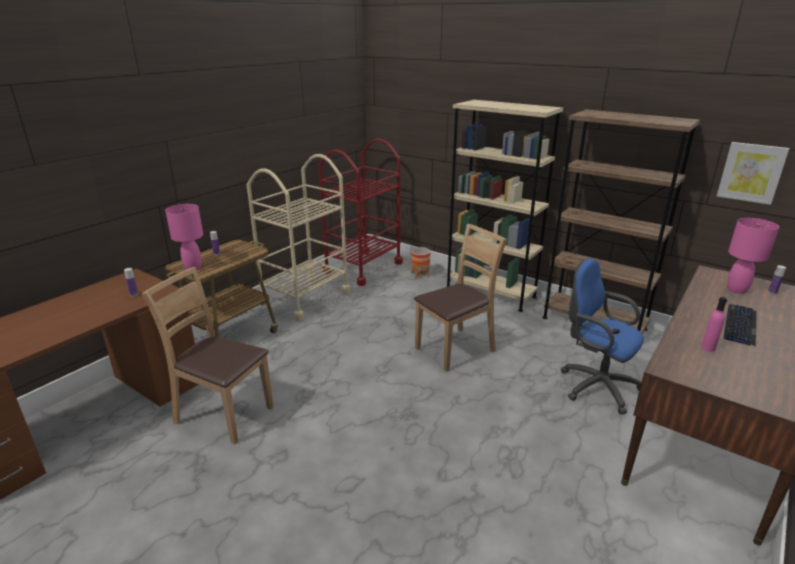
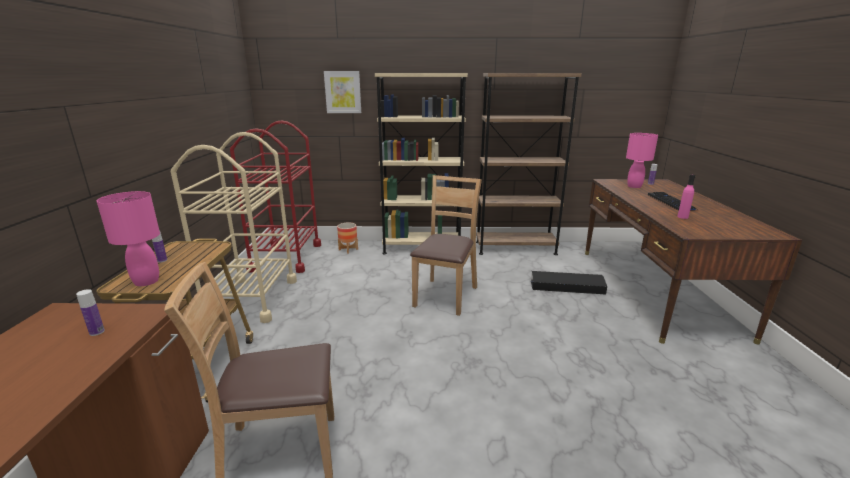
camera: 35 degrees left, 5 degrees down
(595, 385) = (566, 287): blue office chair -> black storage box
(751, 172) = (604, 108): picture -> picture (343, 92)

